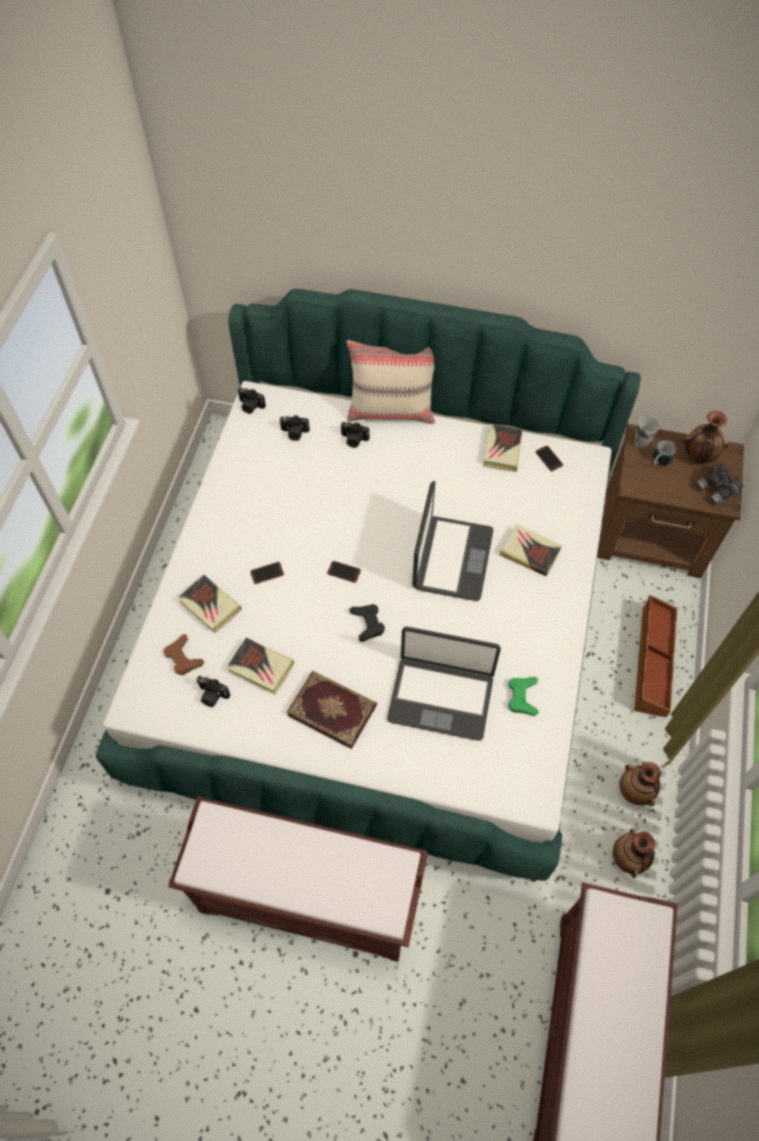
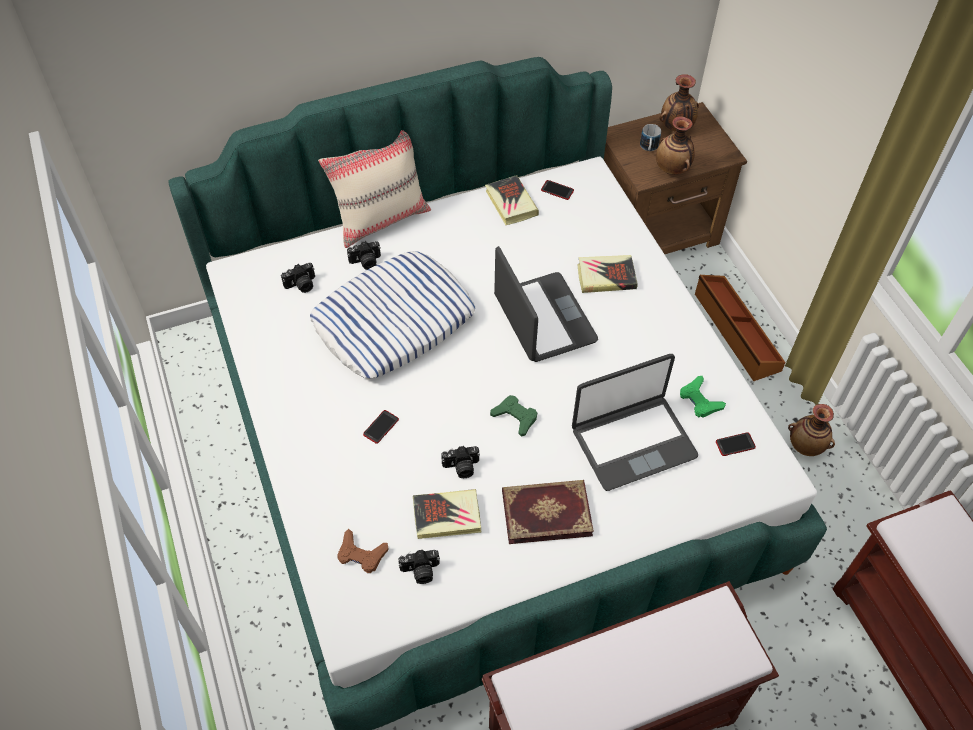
camera: 35 degrees left, 5 degrees down
(210, 606) = (348, 490): book -> none
(250, 406) = (234, 283): camera -> camera (461, 467)
(338, 497) = (394, 320): none -> pillow
(344, 572) = (455, 384): phone -> phone (735, 444)
(367, 623) = (515, 417): black game controller -> green game controller
(629, 858) = (844, 503): vase -> vase (672, 169)
(641, 442) = (622, 139): cup -> none
(716, 489) = (711, 147): grey binoculars -> none

